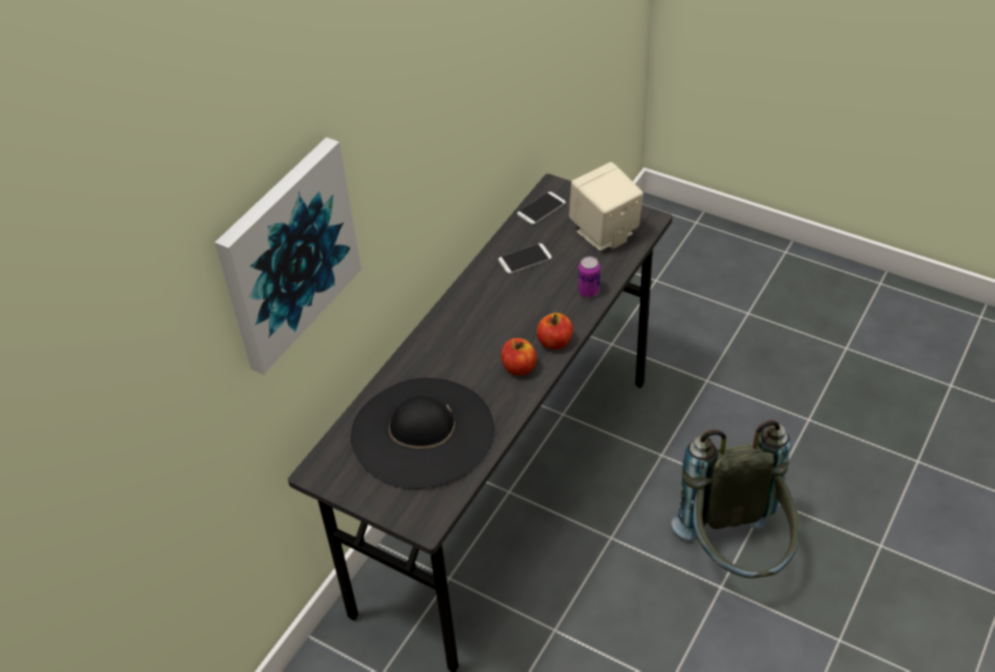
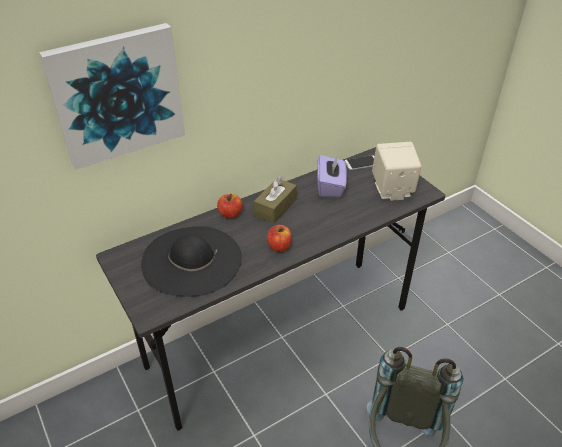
camera: 25 degrees right, 5 degrees down
(475, 317) = (275, 207): none -> brown tissue box
(525, 259) = (330, 187): phone -> purple tissue box
(555, 342) = (313, 240): apple -> apple (230, 214)
(589, 291) = (357, 219): can -> none

